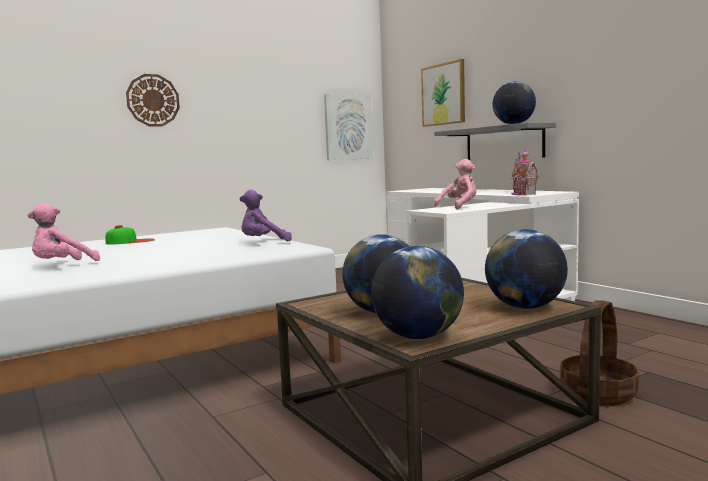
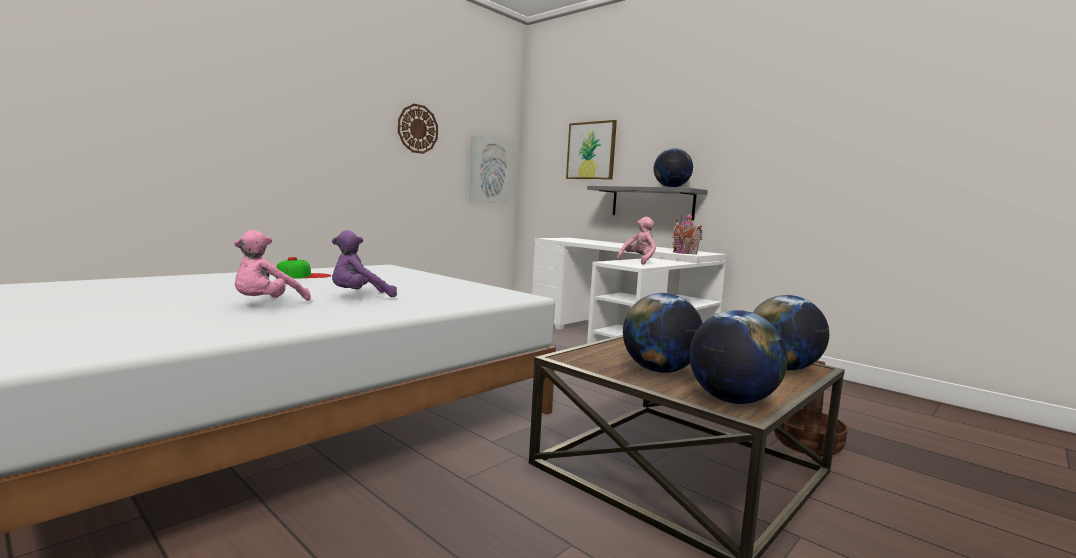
camera: 15 degrees left, 0 degrees up
(153, 100) = (304, 120): wall clock -> wall clock (417, 129)
(263, 243) = (468, 287): purple plush toy -> purple plush toy (359, 297)

